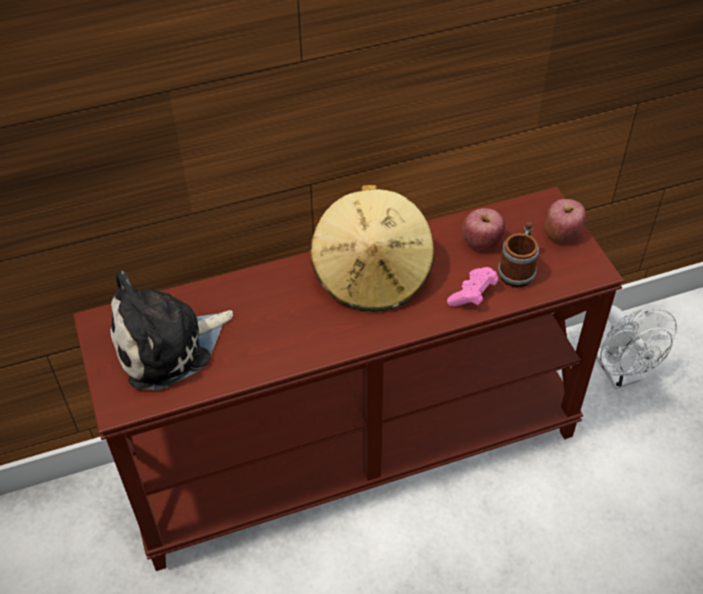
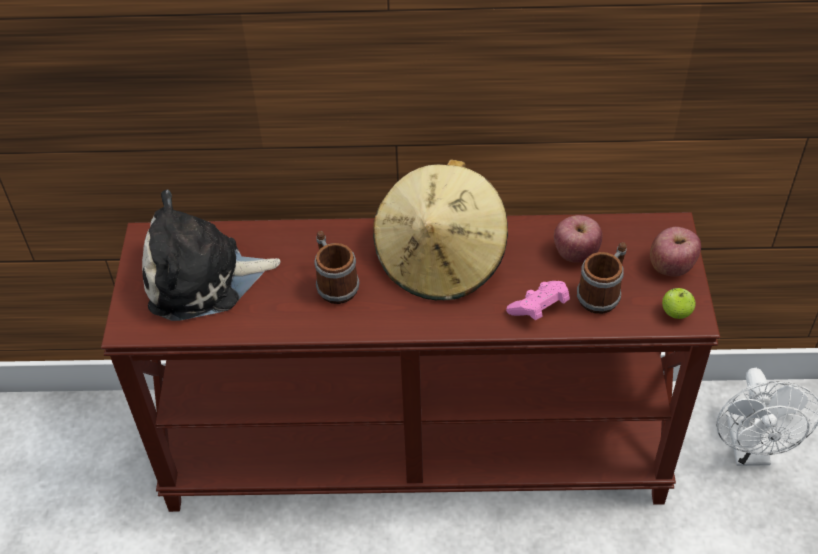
camera: 20 degrees right, 0 degrees up
(290, 319) = (334, 283): none -> mug
(582, 270) = (676, 313): none -> apple

